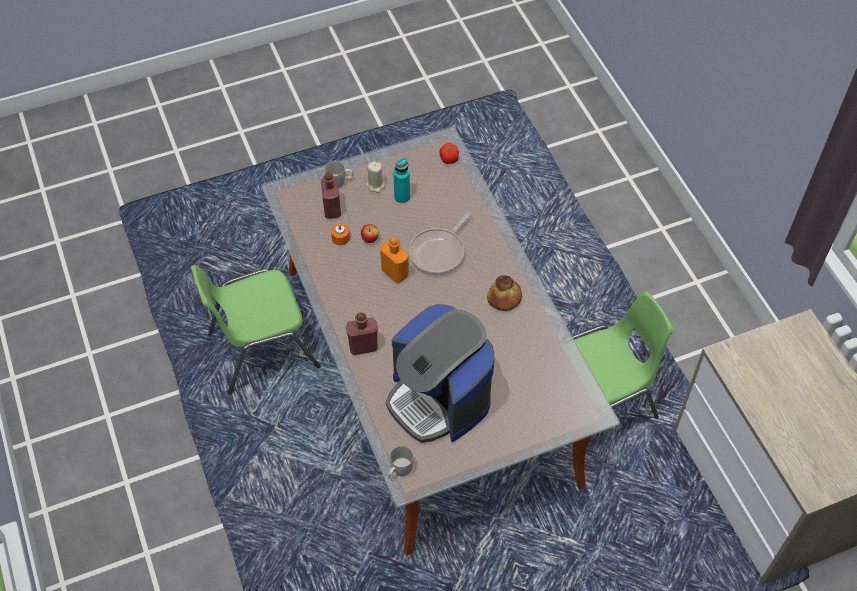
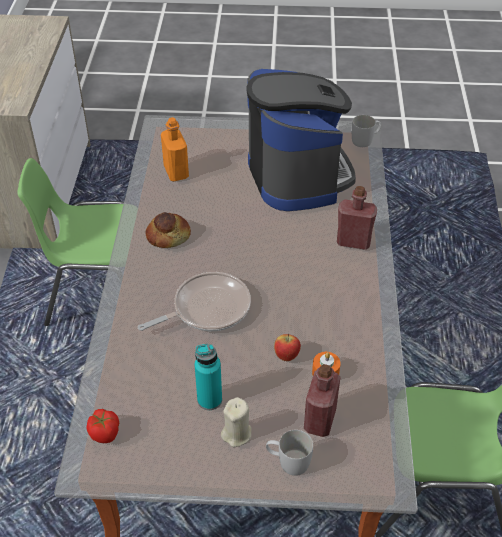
camera: 155 degrees left, 10 degrees down
(395, 272) = (276, 304): orange bottle -> orange bottle (176, 172)

